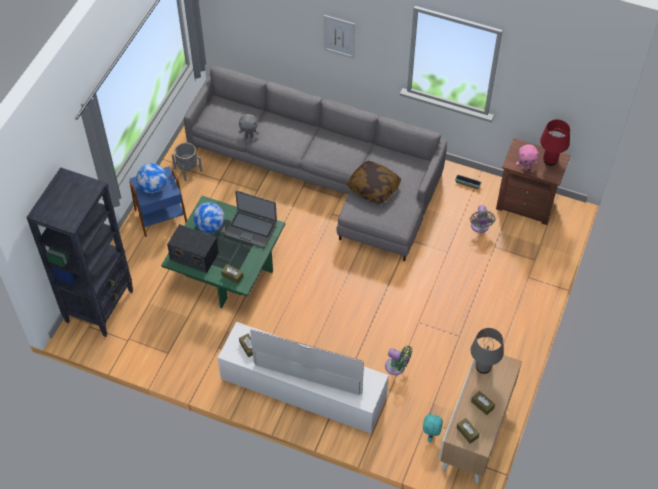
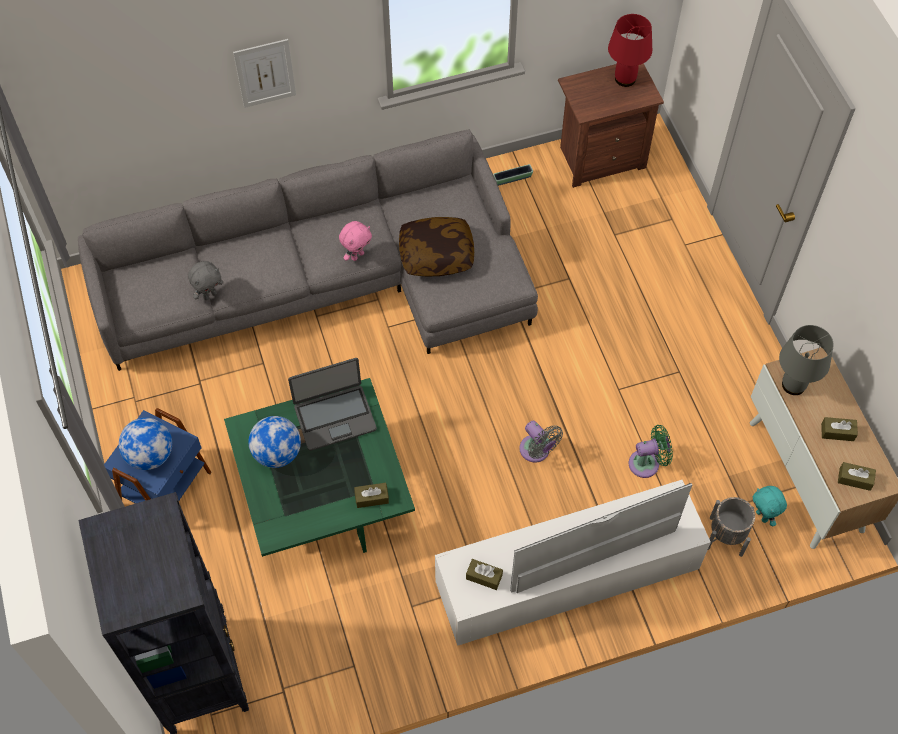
camera: 40 degrees left, 5 degrees up
(188, 170) = (142, 399): grey planter -> grey planter (726, 536)
(194, 256) = (294, 509): radio -> none
(480, 227) = (576, 222): grey fan -> grey fan (537, 451)
(525, 167) = (606, 106): pink plush toy -> pink plush toy (357, 255)

